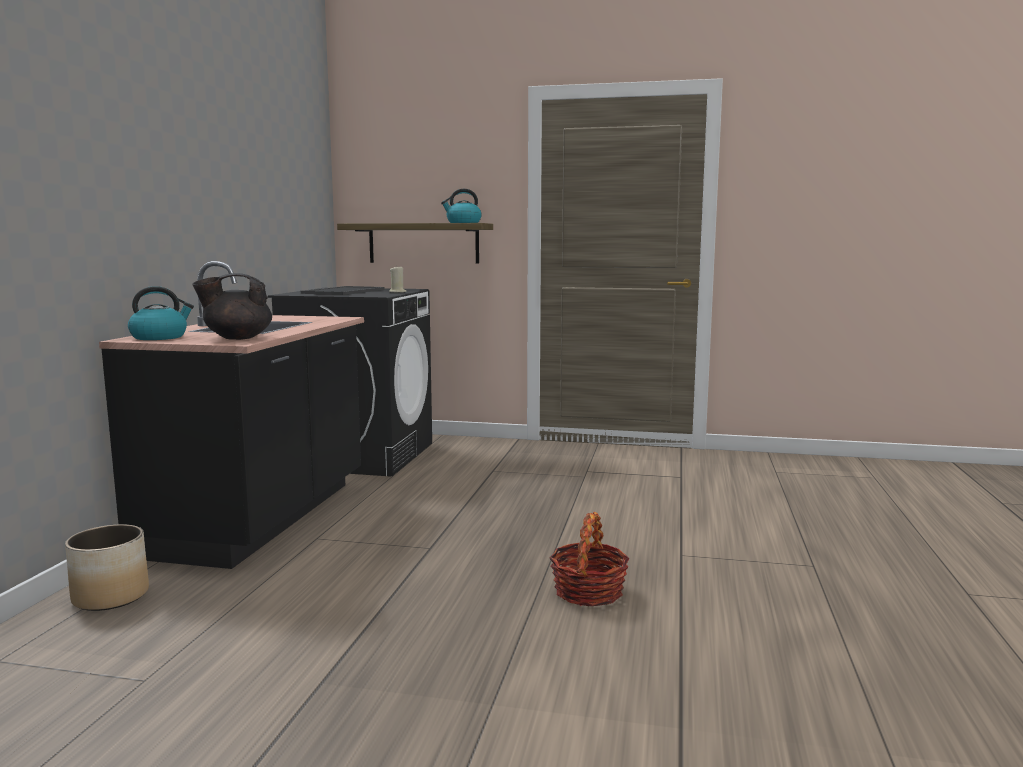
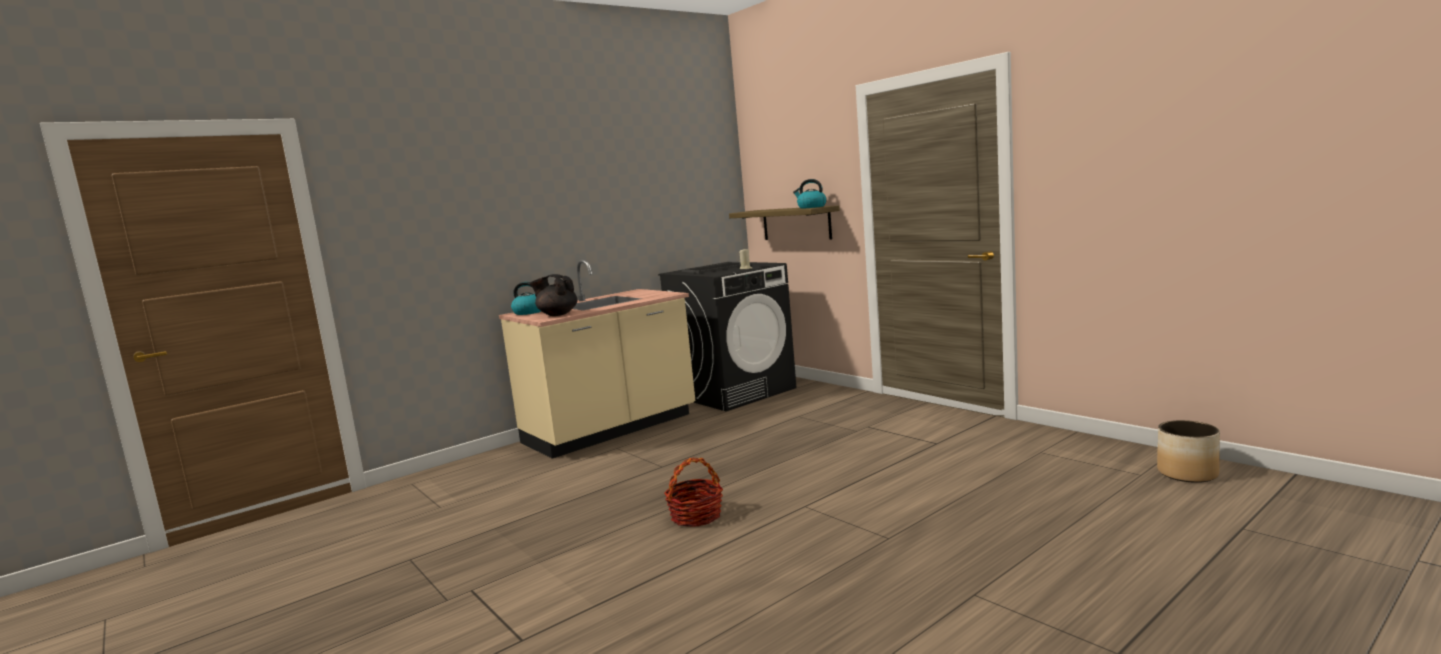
camera: 40 degrees right, 0 degrees up
(110, 597) = (486, 462): planter -> planter (1187, 473)
(260, 518) = (611, 429): black counter -> beige counter

